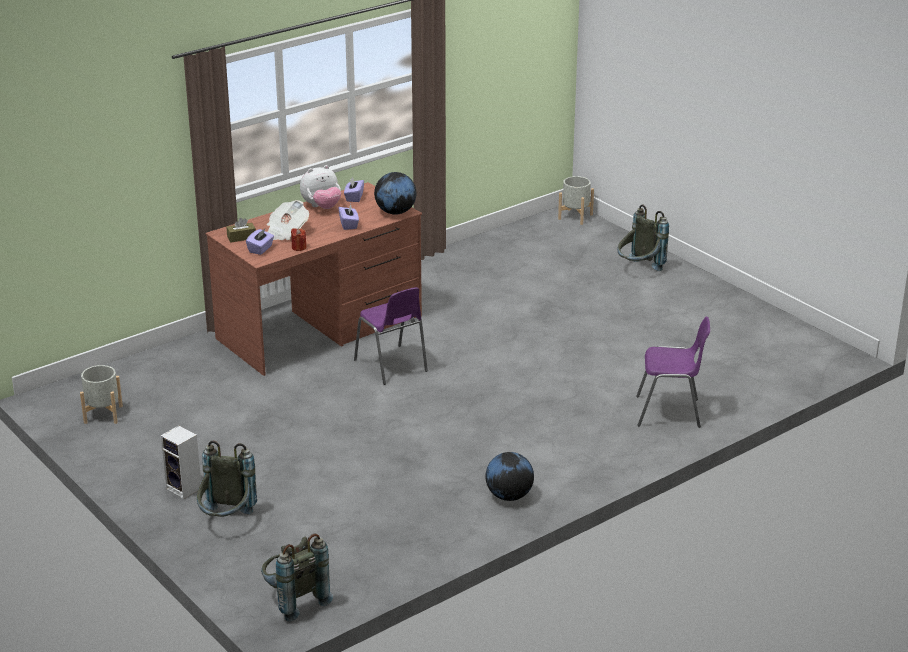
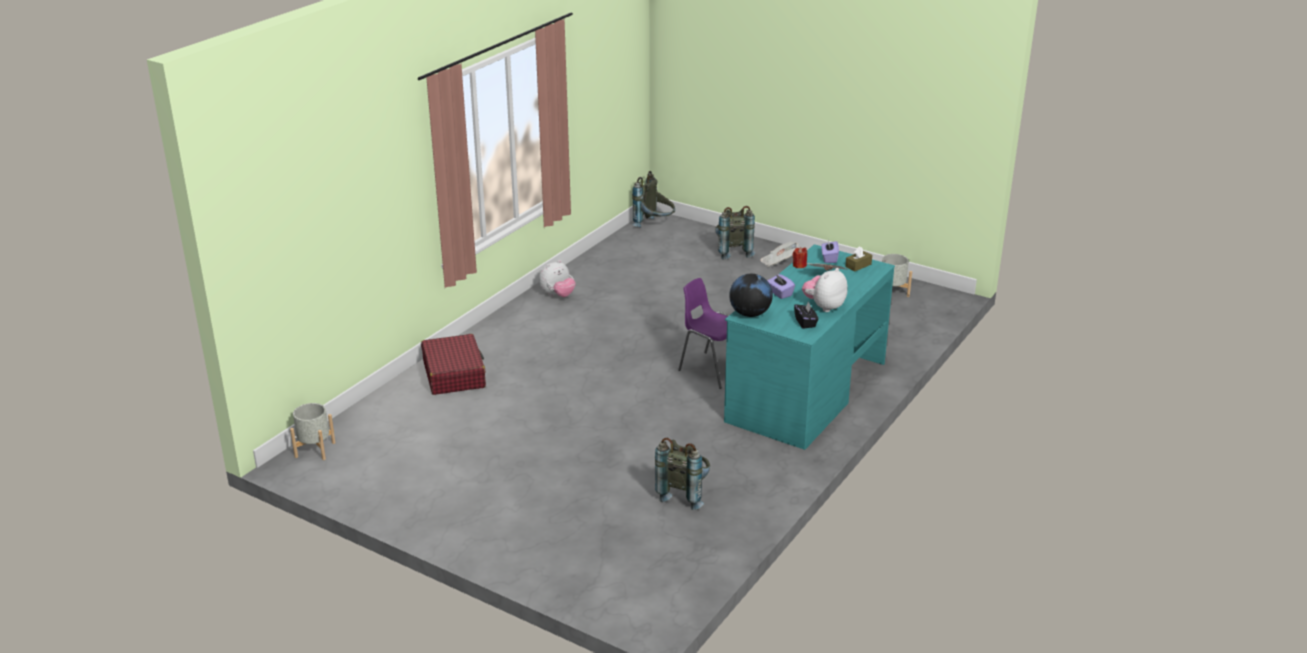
camera: 160 degrees right, 0 degrees up
(185, 489) = (778, 262): speaker -> newspaper
(320, 328) = (806, 392): brown desk -> turquoise desk
(354, 197) = (805, 323): purple tissue box -> black tissue box
(509, 496) = (557, 295): globe -> plush toy
(575, 217) = (639, 611): grey planter -> grey planter (315, 450)
(639, 270) = (526, 532): grey backpack -> grey backpack (684, 493)
(670, 412) = (454, 374): purple chair -> red suitcase

